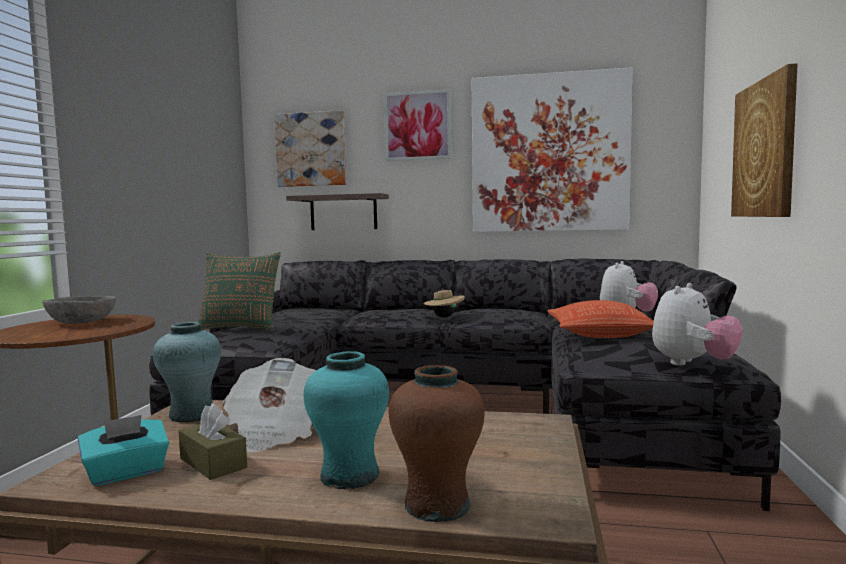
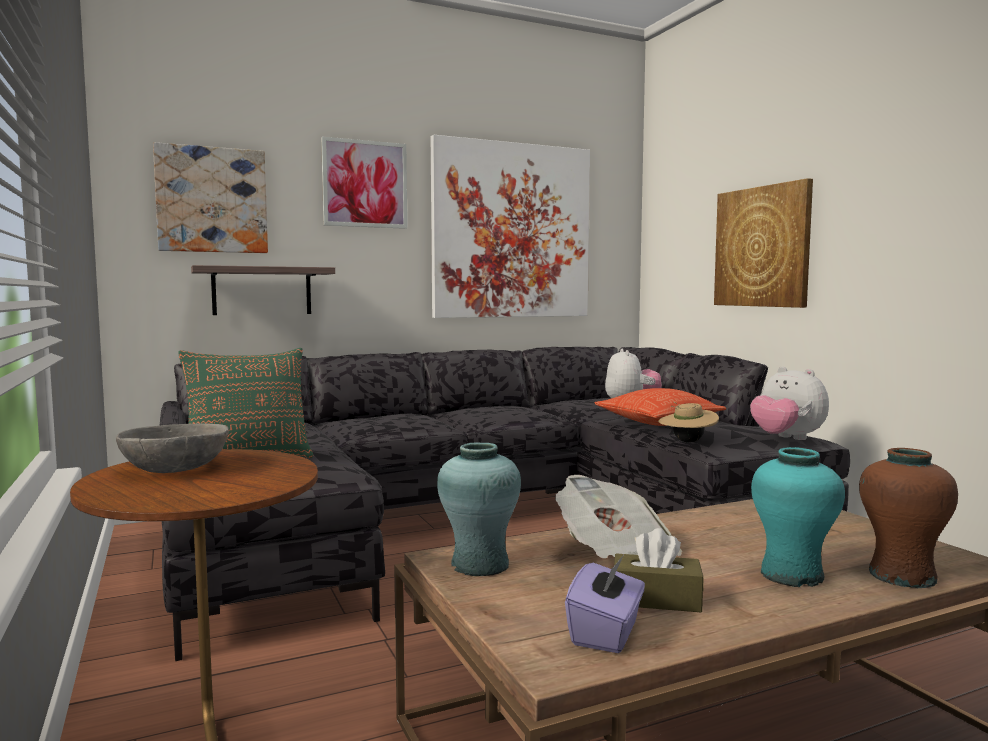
camera: 35 degrees left, 0 degrees up
(126, 473) = (606, 633): turquoise tissue box -> purple tissue box
(444, 317) = (457, 420): beige hat -> beige hat (687, 442)
(692, 364) = (786, 439): plush toy -> plush toy turned 135 degrees clockwise

